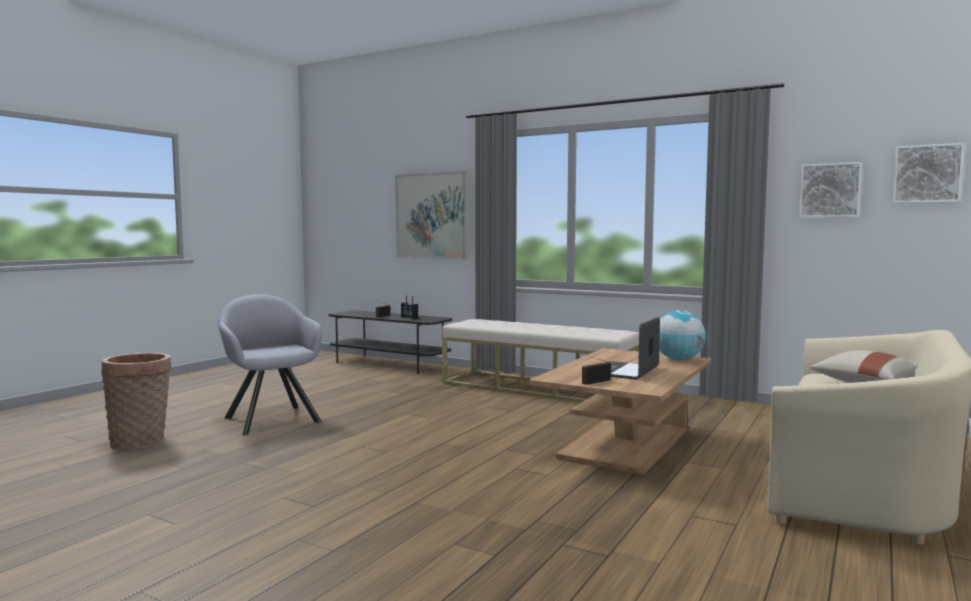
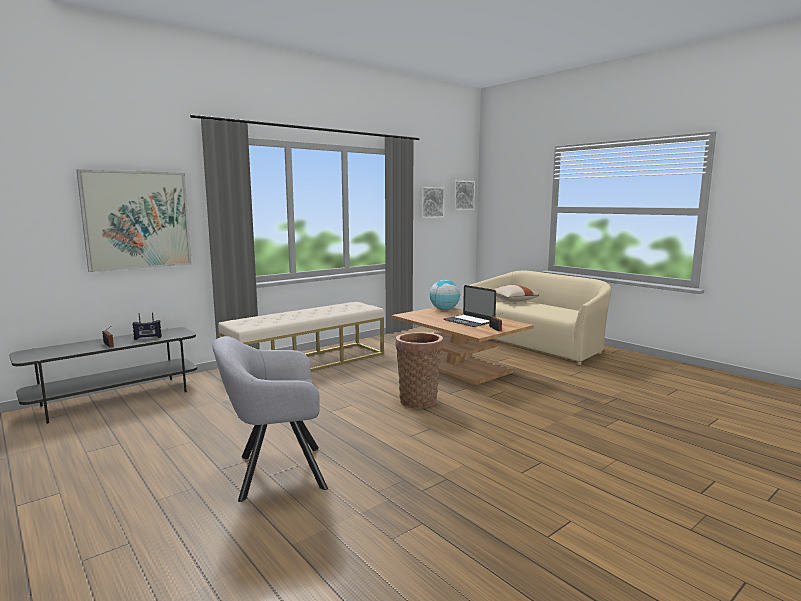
camera: 70 degrees left, 5 degrees up
(141, 442) = (296, 561): basket -> basket (418, 400)

